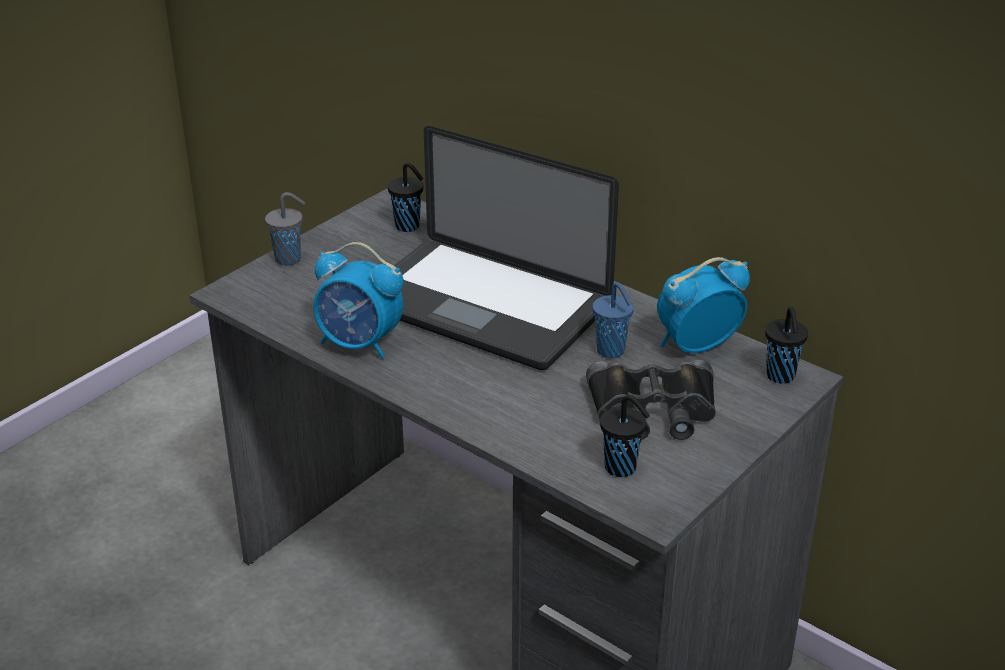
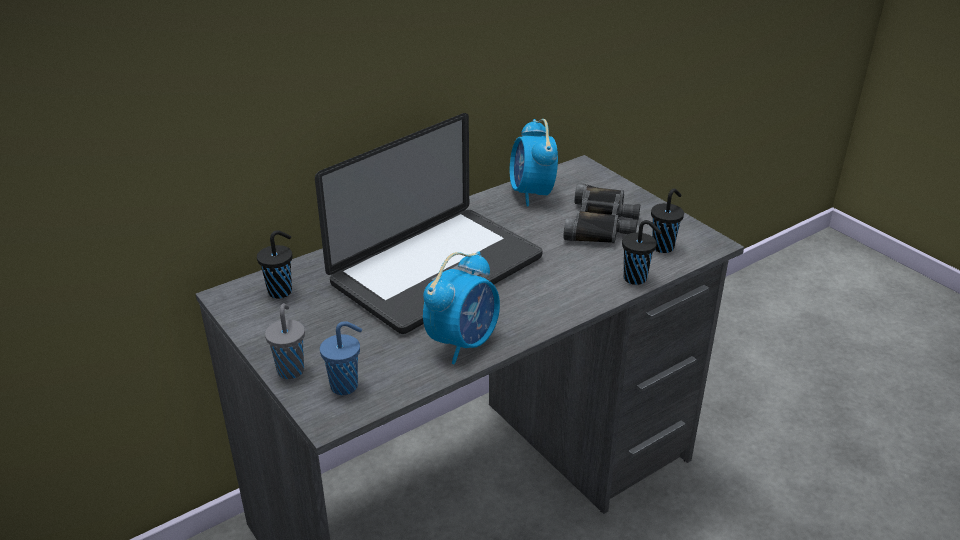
camera: 75 degrees left, 0 degrees up
(612, 351) = (525, 226): blue cup -> blue cup (346, 386)
(781, 377) = (579, 173): black cup -> black cup (636, 278)

